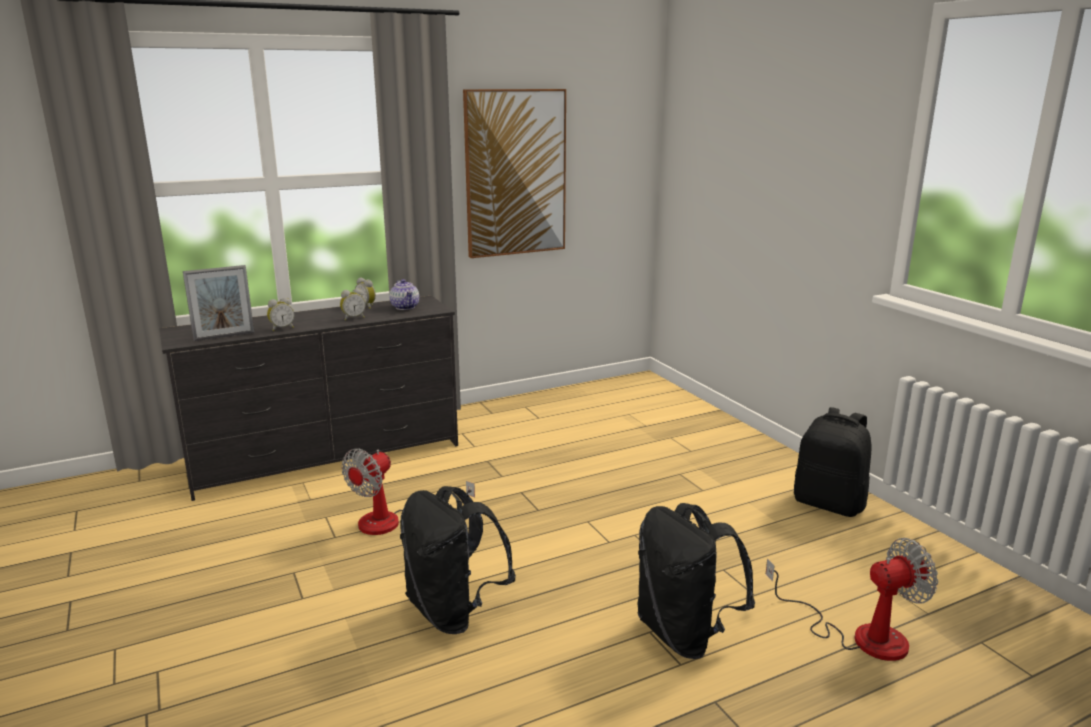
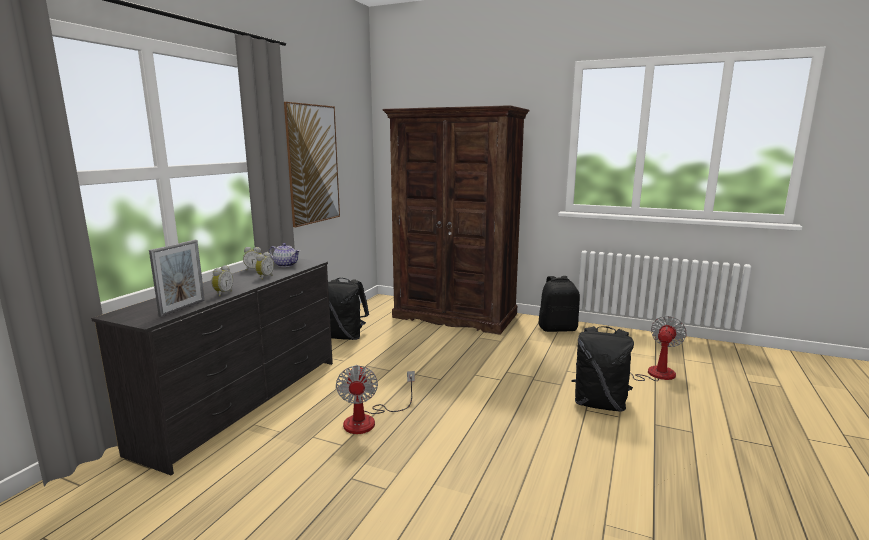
camera: 40 degrees left, 5 degrees down
(453, 612) = (488, 448): black backpack -> black backpack (345, 337)
(700, 432) = (455, 316): none -> brown wardrobe

